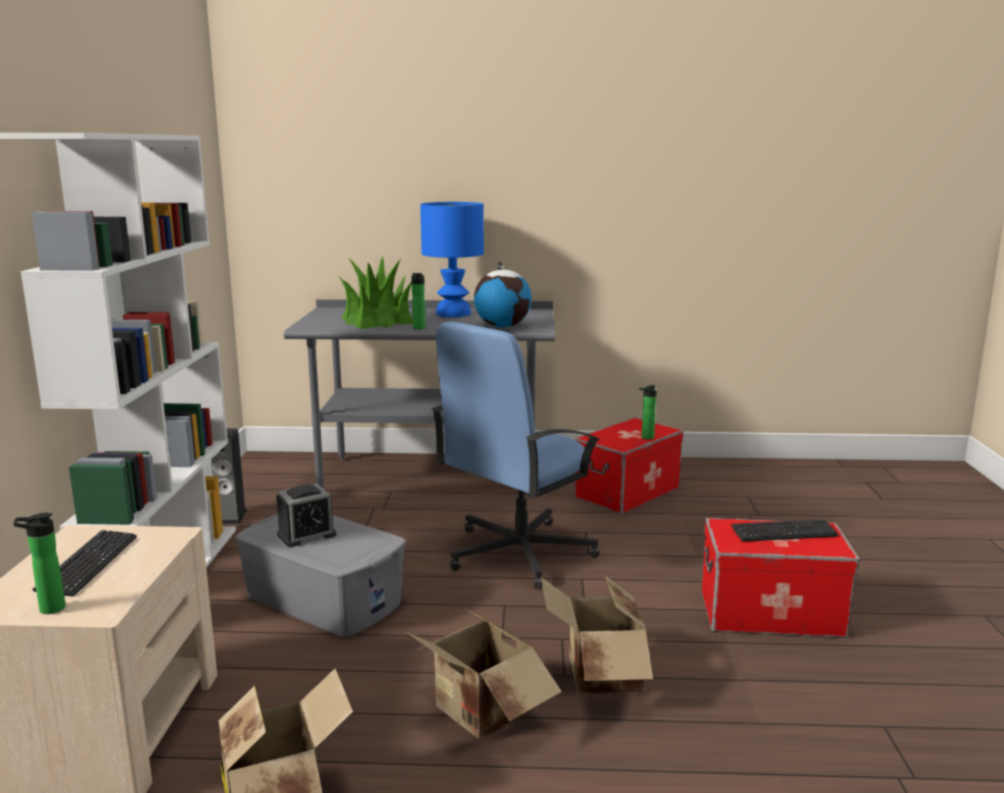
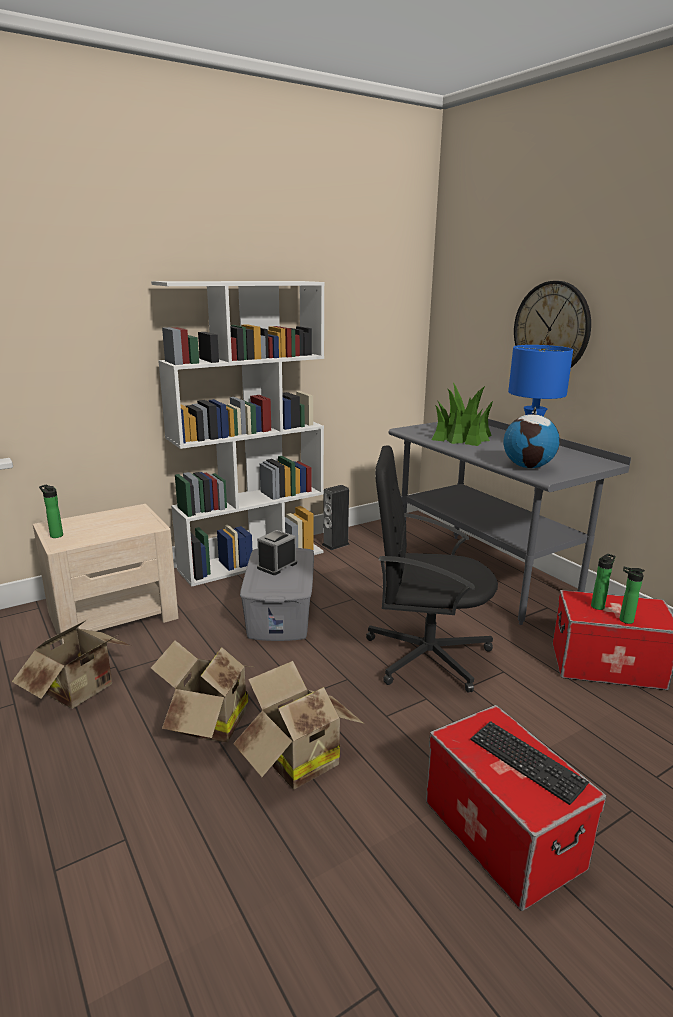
camera: 55 degrees right, 5 degrees up
(88, 564) = (105, 524): keyboard -> none
(306, 535) = (277, 565): alarm clock -> alarm clock turned 105 degrees clockwise
(419, 328) = (468, 450): bottle -> bottle (598, 606)
(429, 185) = (552, 328): none -> wall clock
(517, 553) = (425, 655): blue office chair -> black office chair

